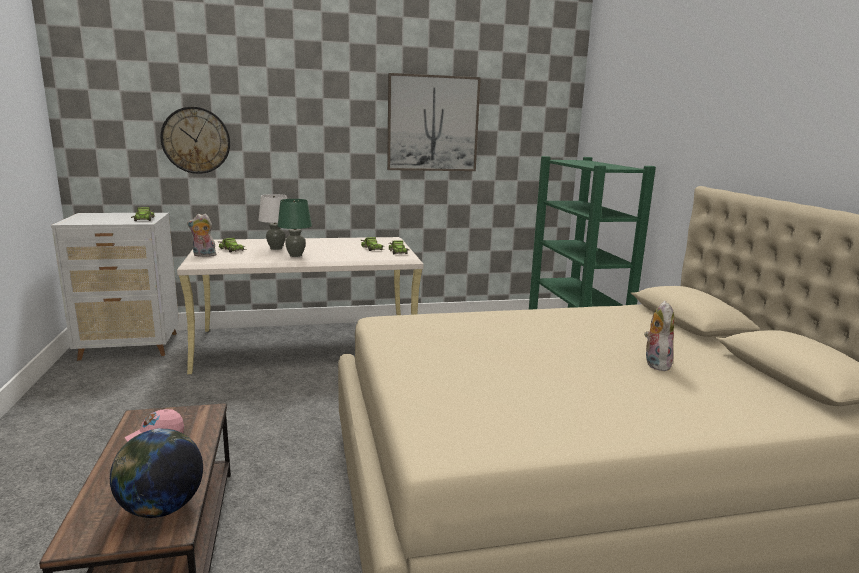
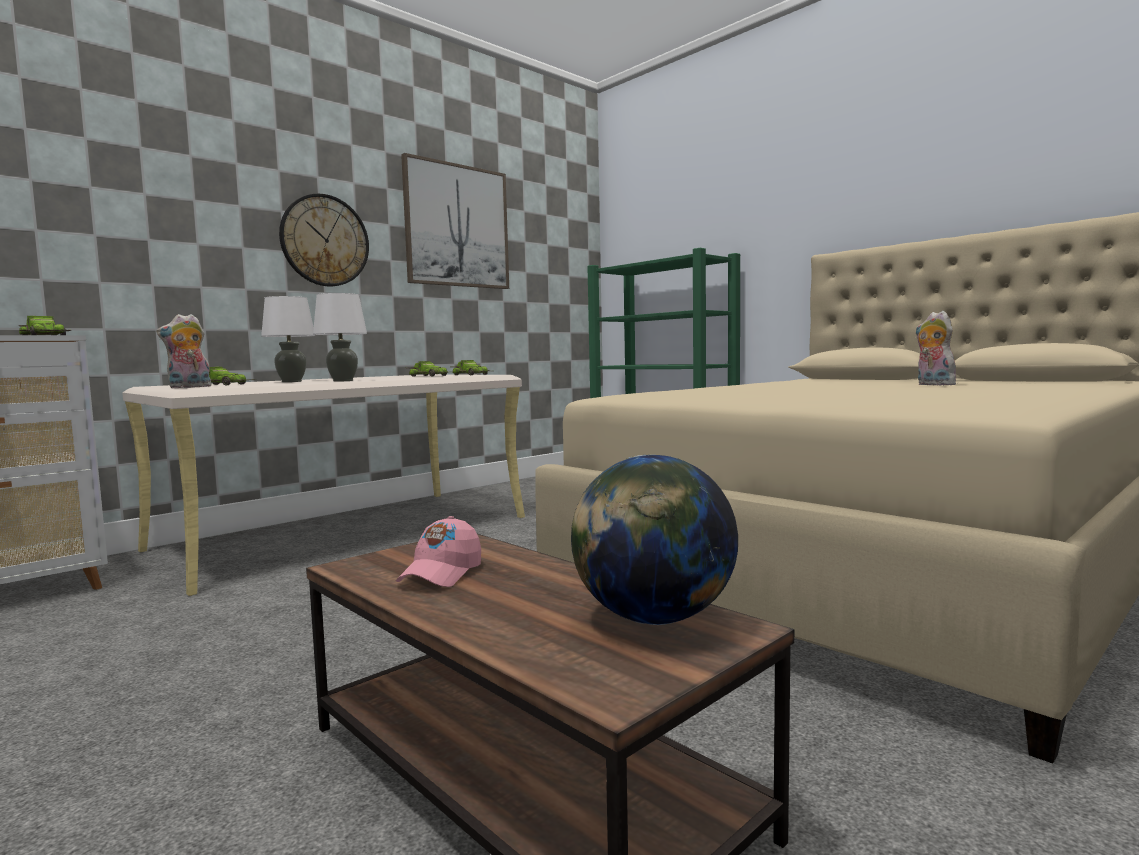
camera: 30 degrees left, 10 degrees down
(196, 140) = (116, 219): wall clock -> wall clock (325, 241)
(295, 255) = (343, 381): green table lamp -> white table lamp

